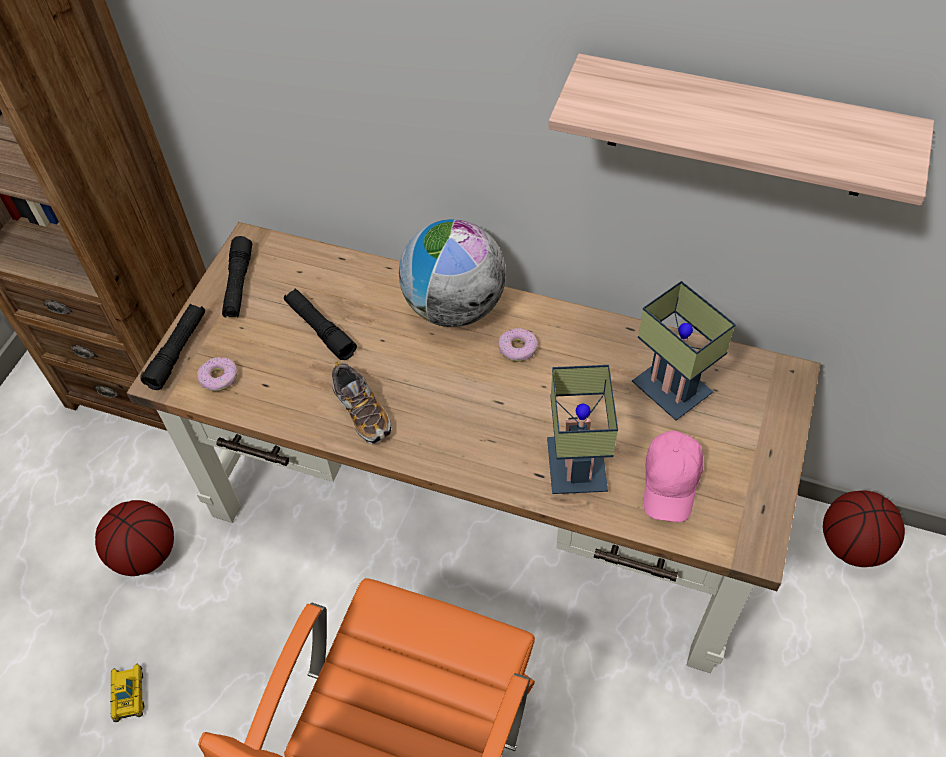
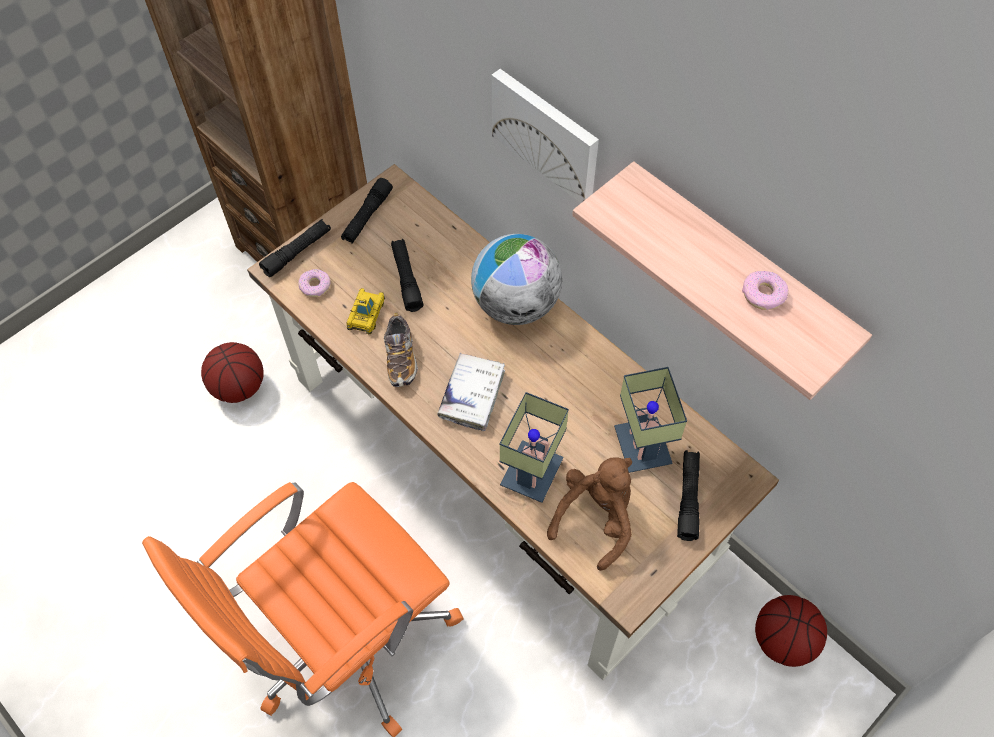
camera: 25 degrees right, 5 degrees up
(129, 694) = (179, 484): toy car -> toy car (366, 314)
(449, 78) = (547, 134): none -> picture
(463, 416) = (472, 395): none -> white book
(517, 349) = (544, 360): donut -> donut (763, 295)
(671, 482) = (596, 518): pink cap -> brown plush toy
(748, 419) = (688, 498): none -> black flashlight

